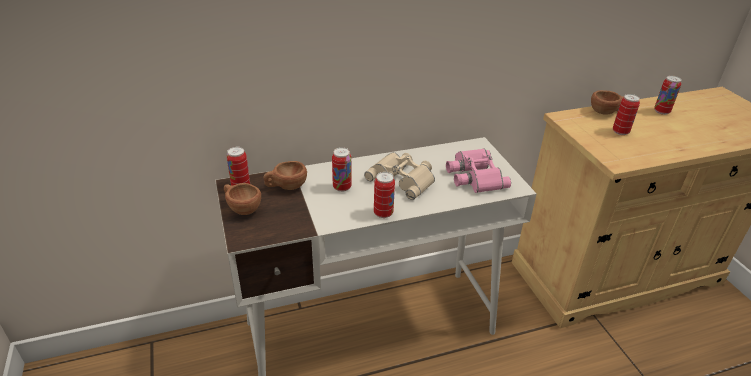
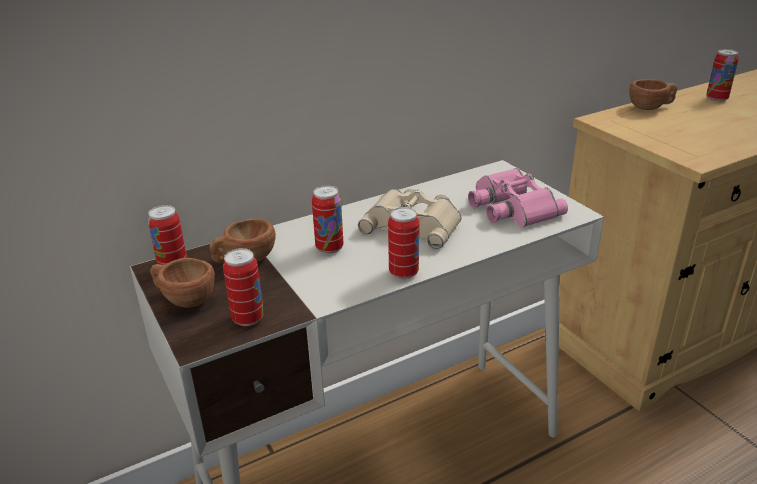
camera: 10 degrees left, 5 degrees down
(620, 132) = (680, 126): can -> can (248, 318)

